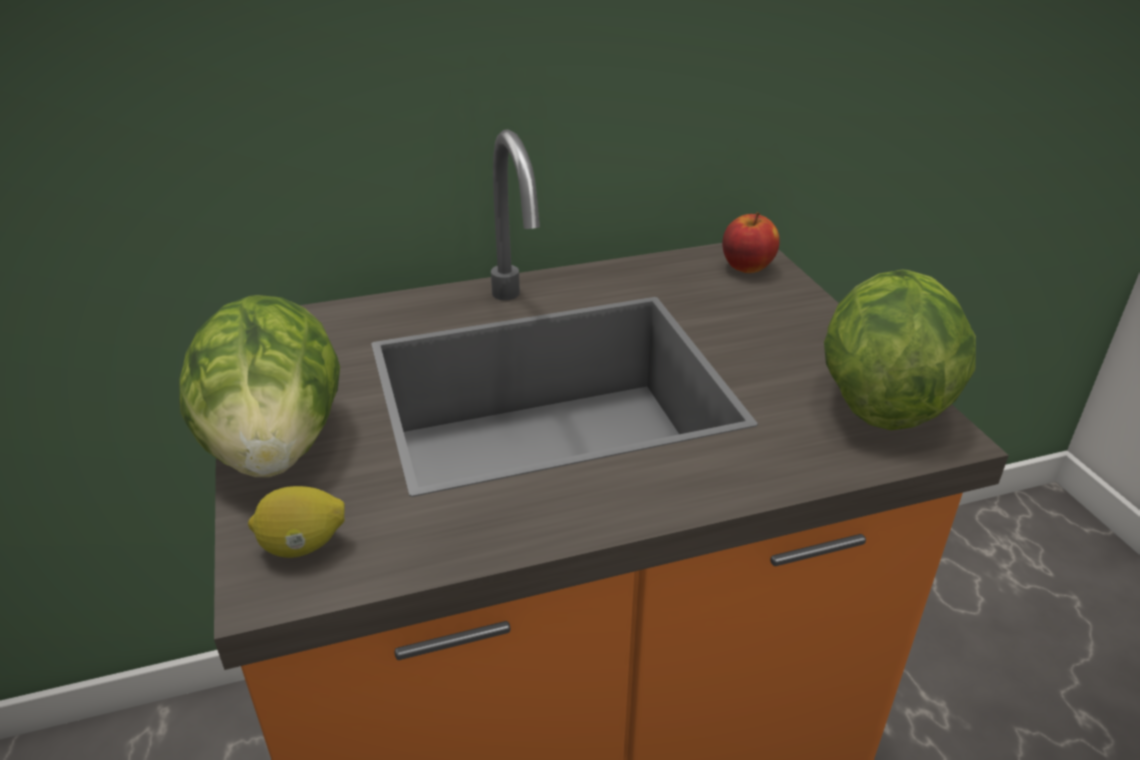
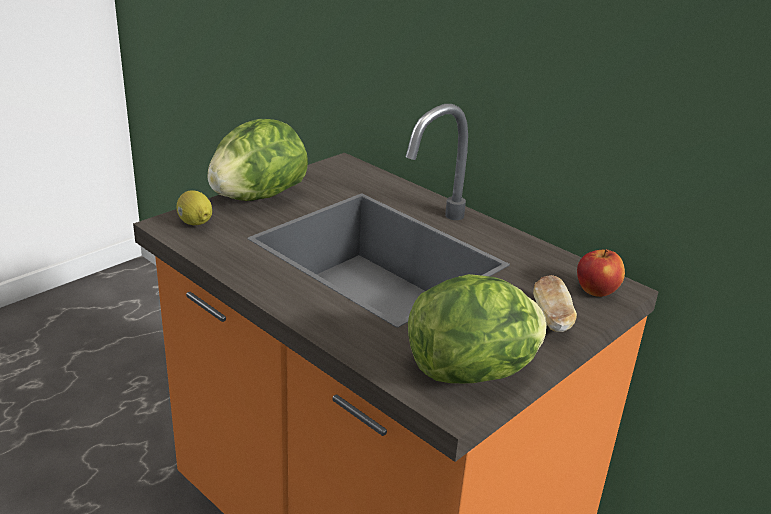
camera: 60 degrees right, 5 degrees down
(789, 312) = (551, 318): none -> bread

